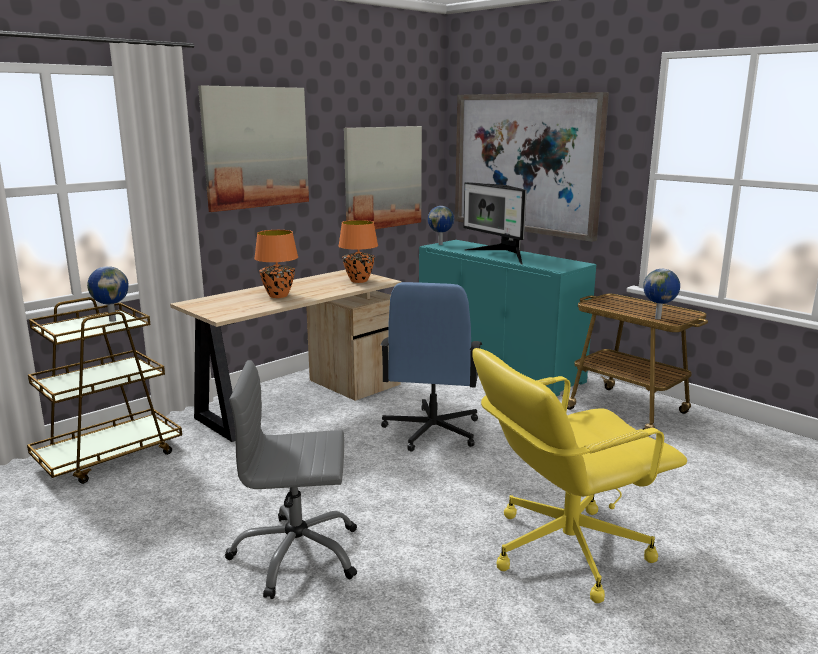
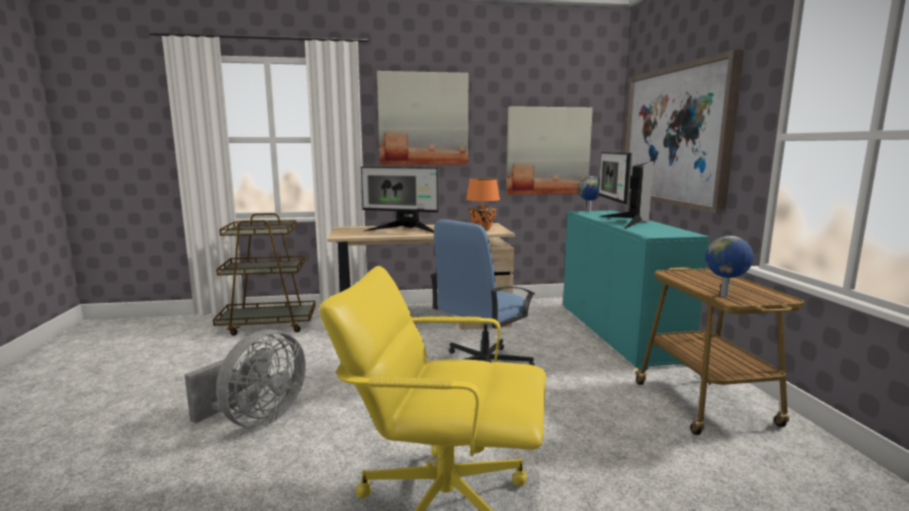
camera: 35 degrees right, 5 degrees down
(112, 320) = (276, 229): globe -> none
(278, 295) = (404, 231): orange table lamp -> monitor
(296, 555) = (256, 419): grey office chair -> grey fan

